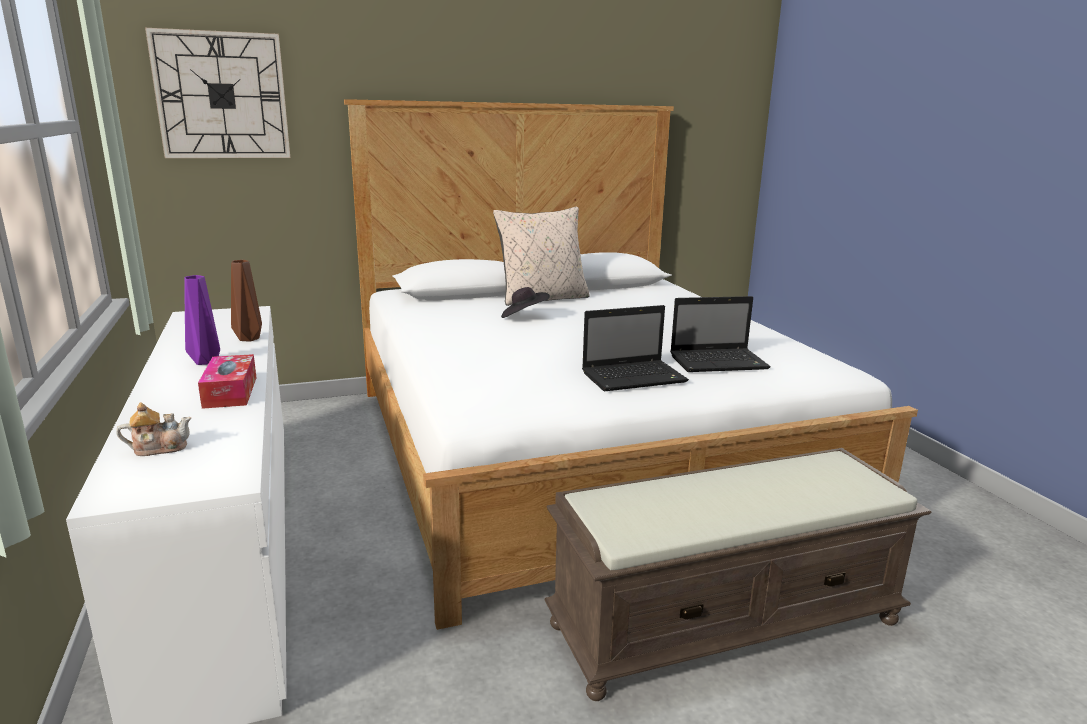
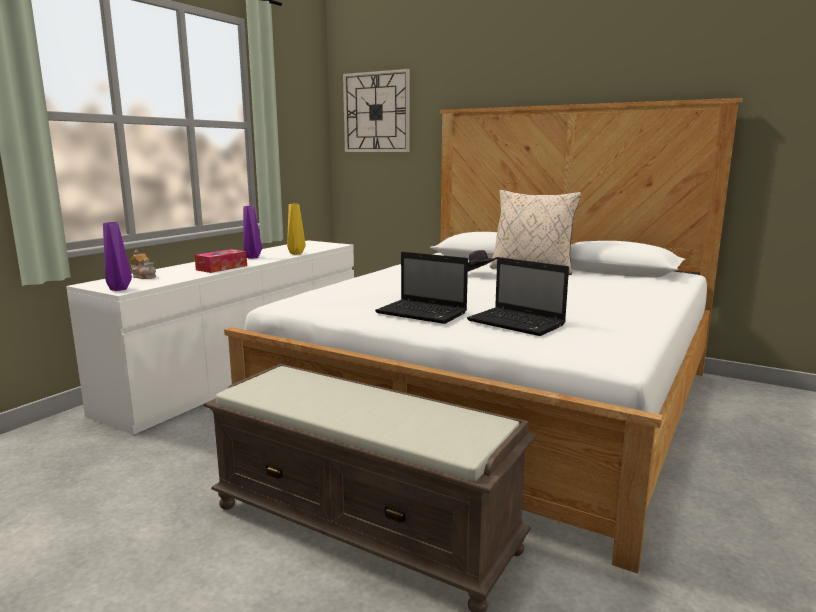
camera: 50 degrees right, 5 degrees down
(212, 483) = (118, 289): none -> purple vase
(250, 339) = (296, 254): brown vase -> yellow vase

